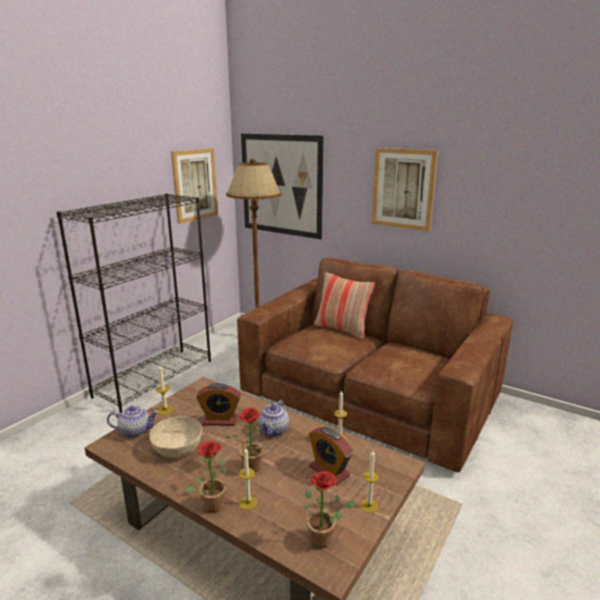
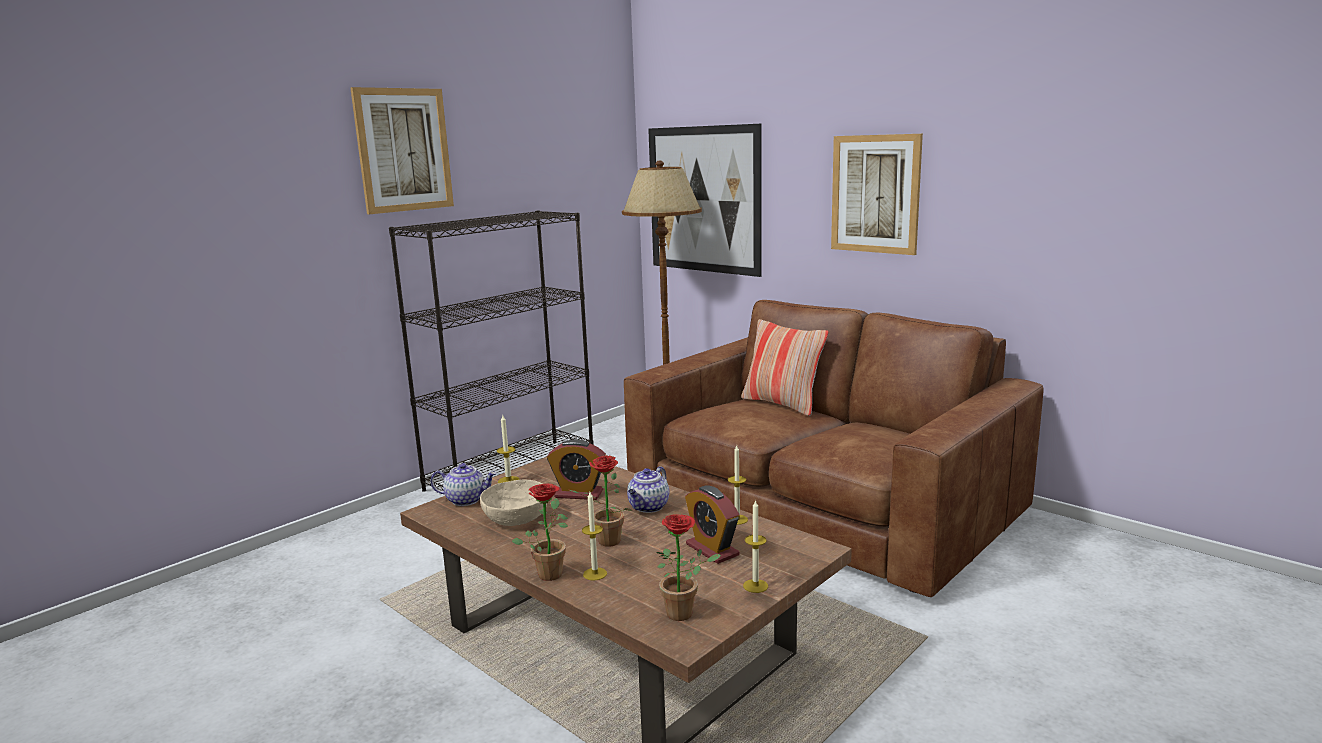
camera: 10 degrees right, 5 degrees down
(195, 185) = (580, 201): picture -> picture (404, 150)

